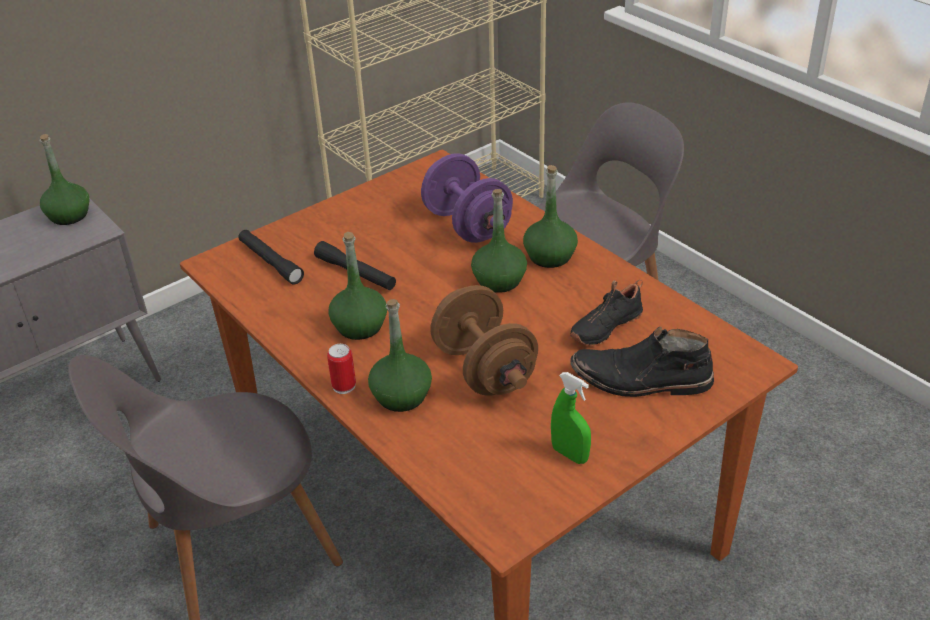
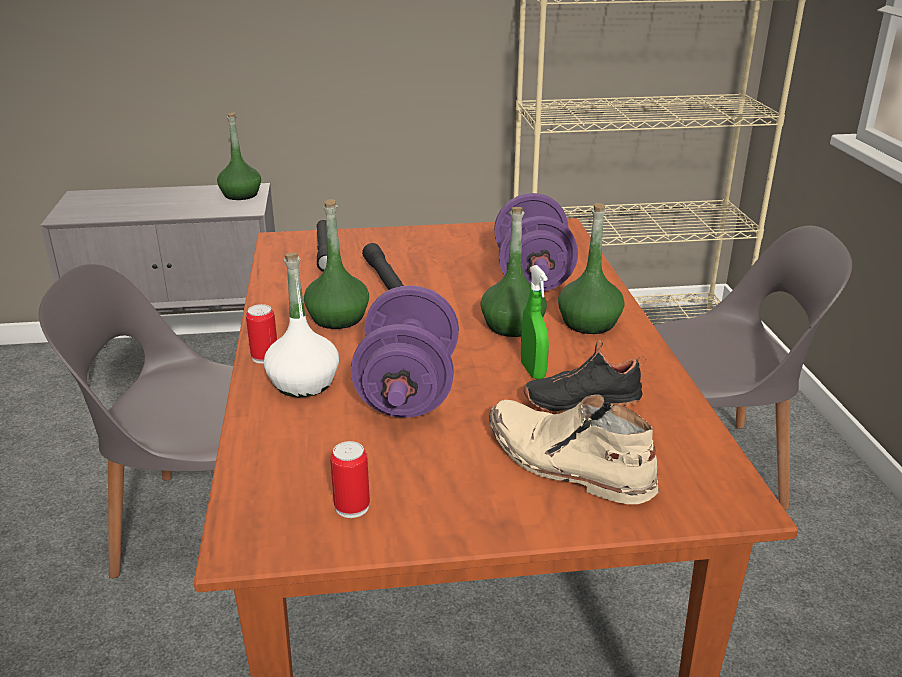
camera: 30 degrees right, 10 degrees down
(401, 396) = (303, 383): green bottle -> white bottle
(484, 369) = (408, 391): brown dumbbell -> purple dumbbell
(542, 474) = (352, 507): none -> can
(570, 454) = (403, 501): green spray bottle -> green spray bottle (533, 371)
(640, 380) = (566, 464): black boot -> beige boot

